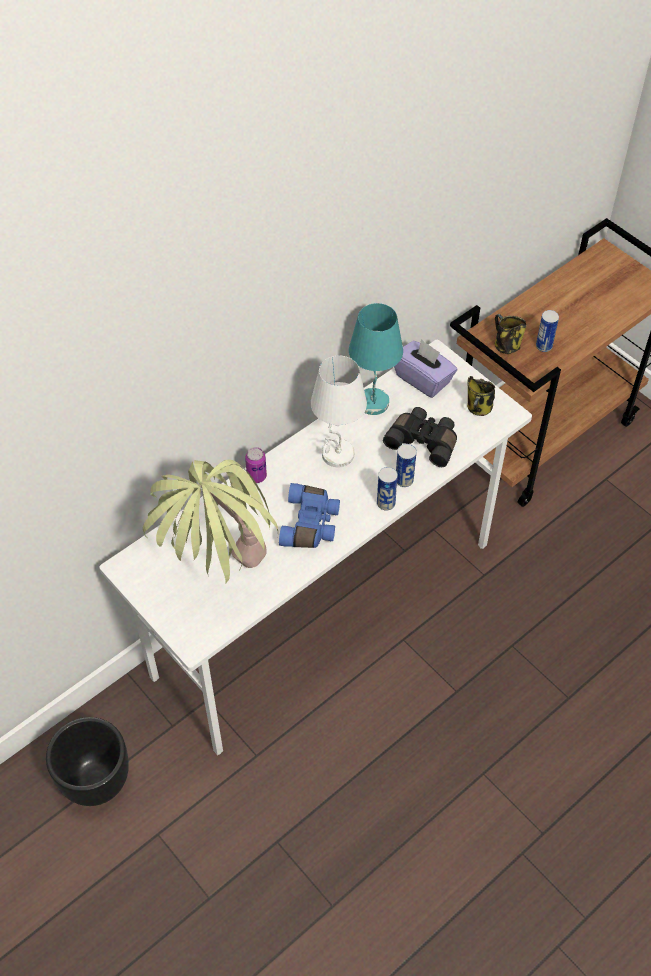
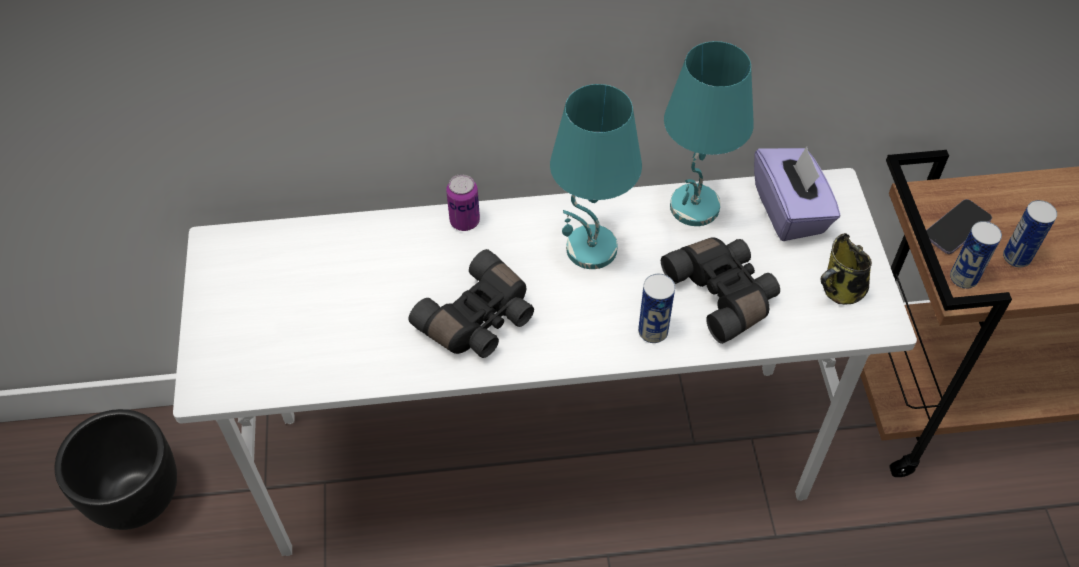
camera: 35 degrees right, 0 degrees up
(220, 580) = (307, 326): potted plant -> none
(311, 524) = (480, 320): blue binoculars -> black binoculars
(337, 455) = (590, 250): white table lamp -> turquoise table lamp
(386, 503) = (601, 349): can -> can (963, 278)
(505, 345) = (956, 228): mug -> phone

